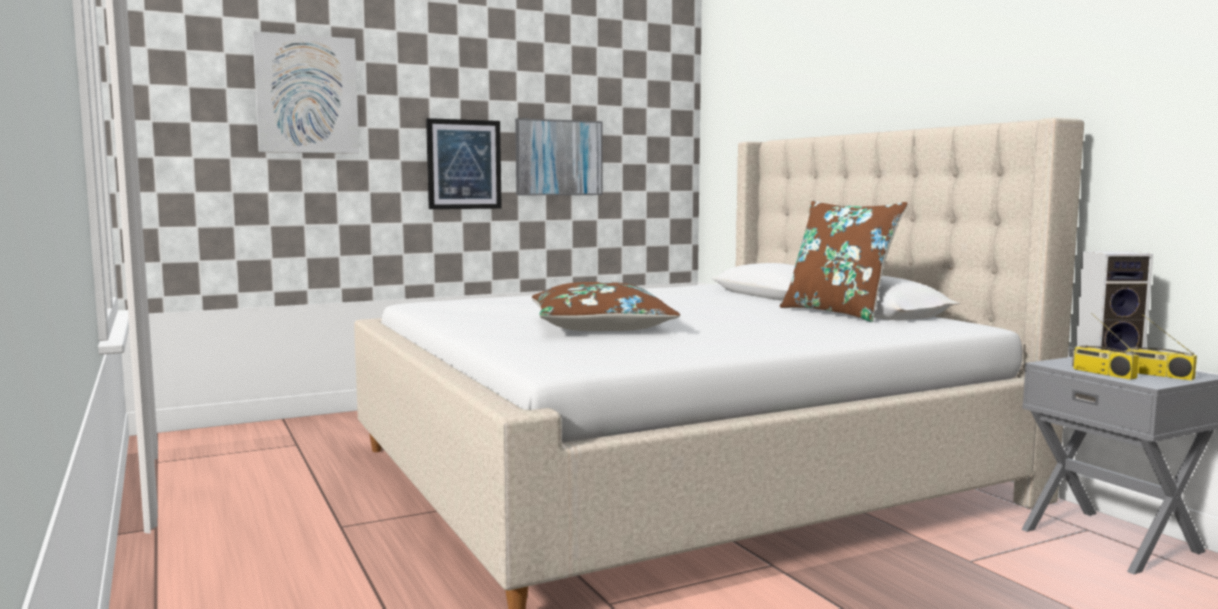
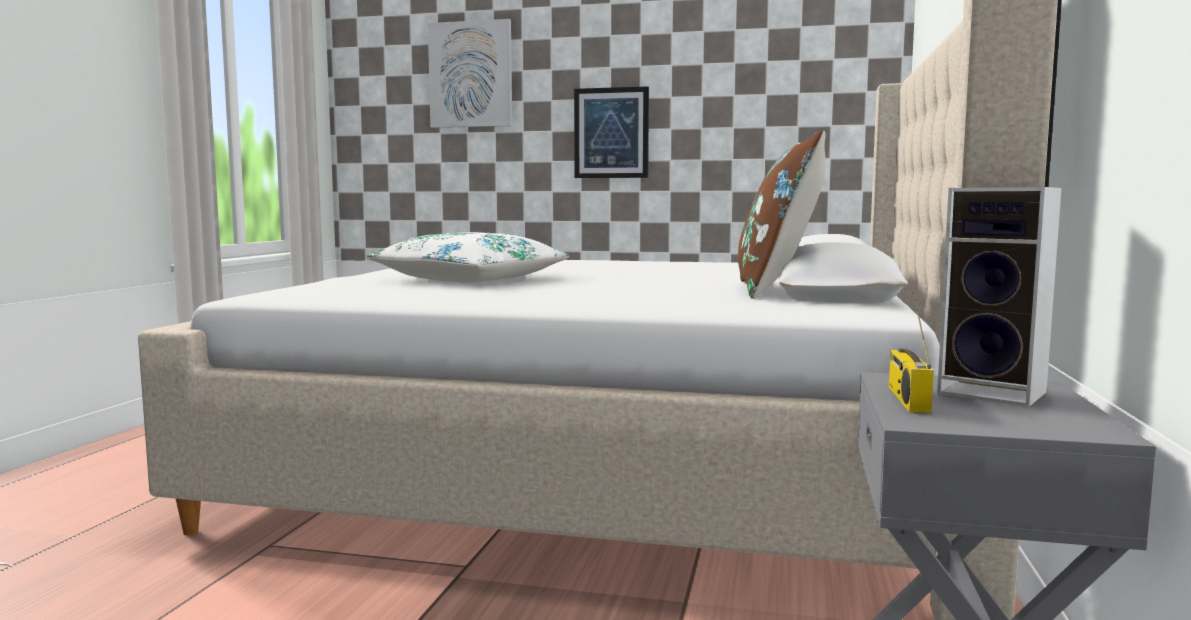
camera: 40 degrees right, 0 degrees up
(558, 157) = (716, 122): picture -> none
(601, 327) = (471, 279): brown pillow -> white pillow
(1157, 375) = (999, 416): radio -> none

